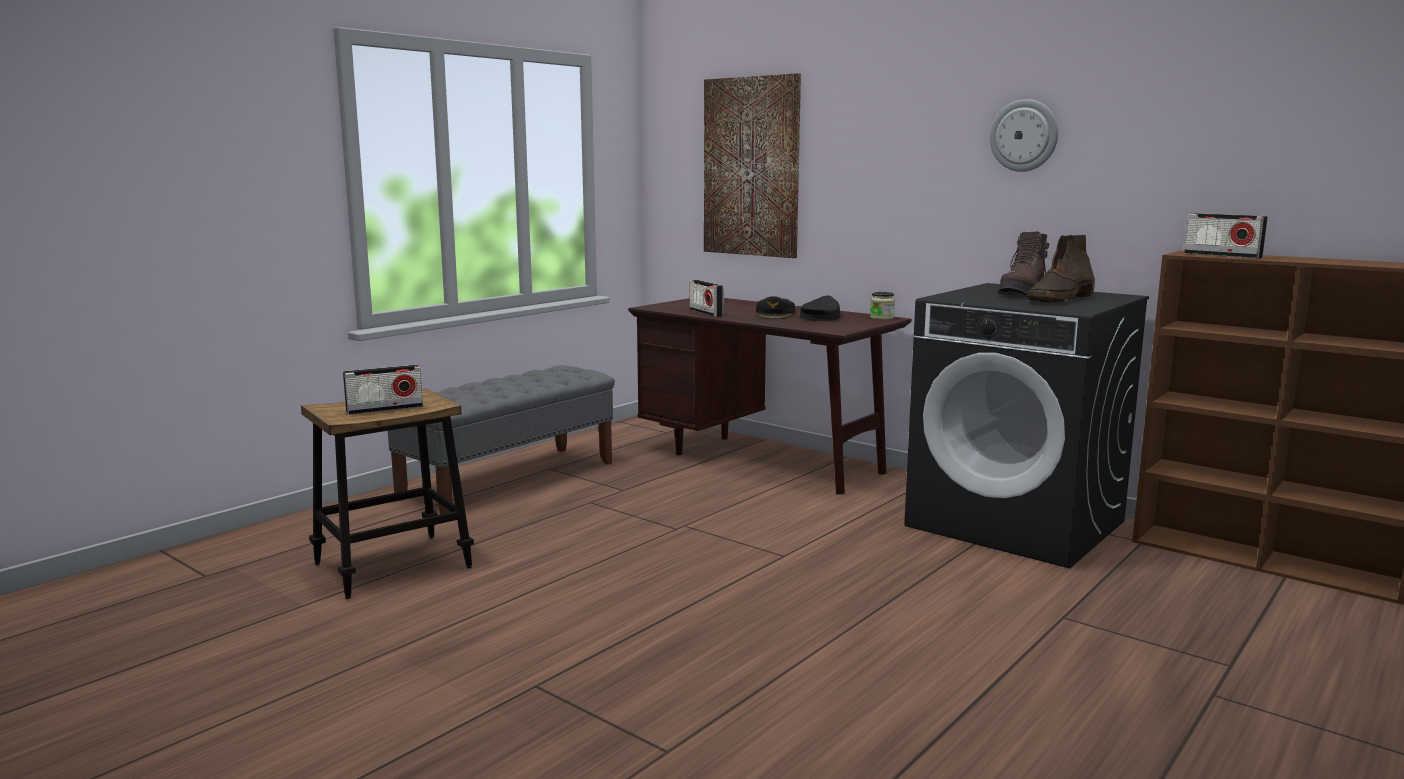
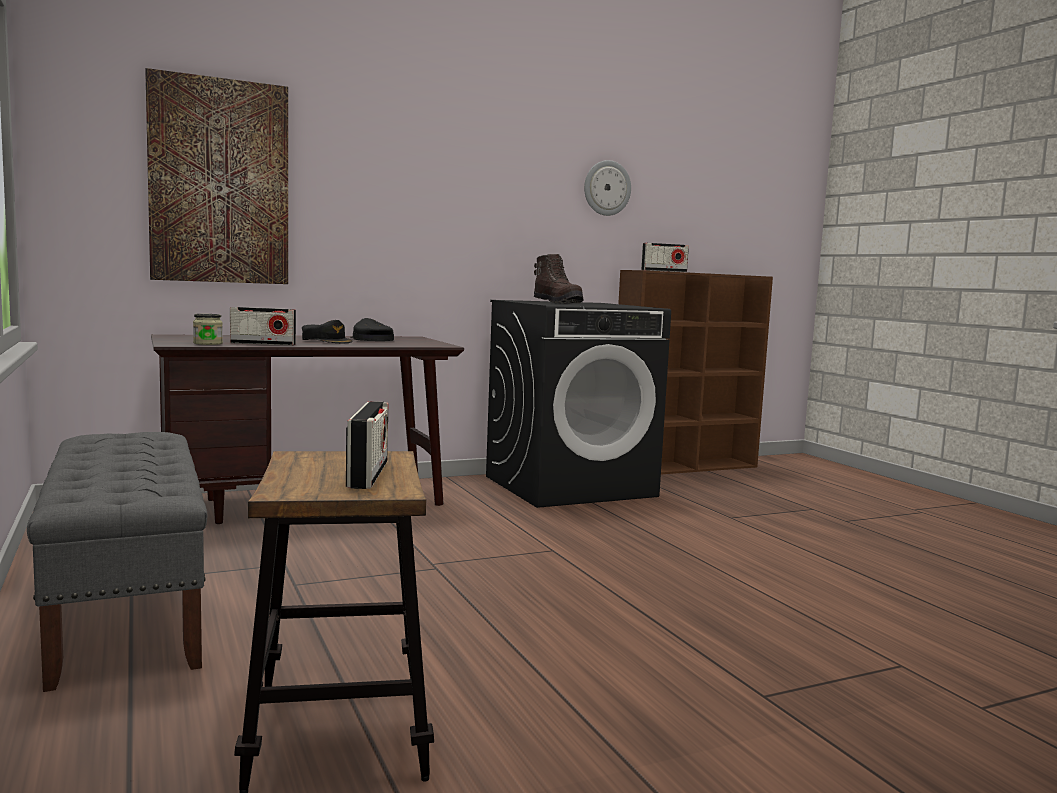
camera: 65 degrees left, 5 degrees down
(882, 318) = (406, 337): jar -> jar (208, 343)
(1024, 135) = (511, 179): wall clock -> wall clock (606, 188)
(1060, 300) = (599, 304): brown boot -> none

